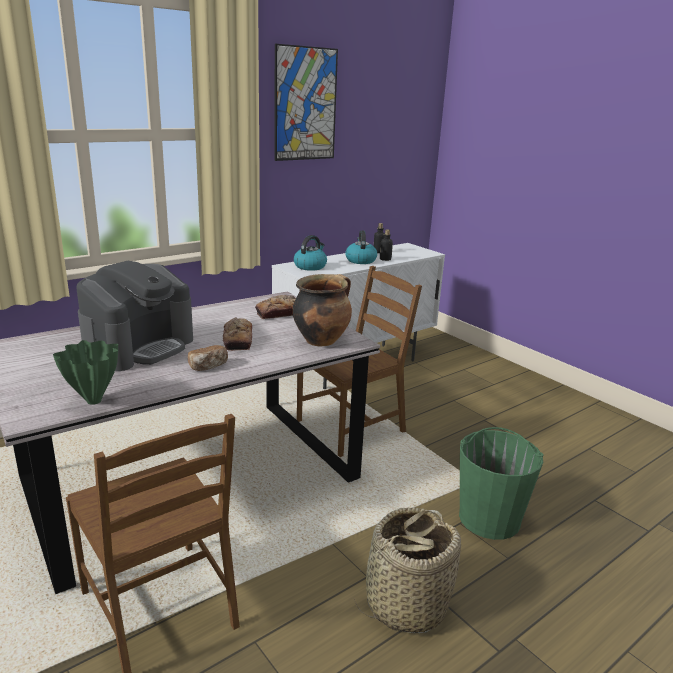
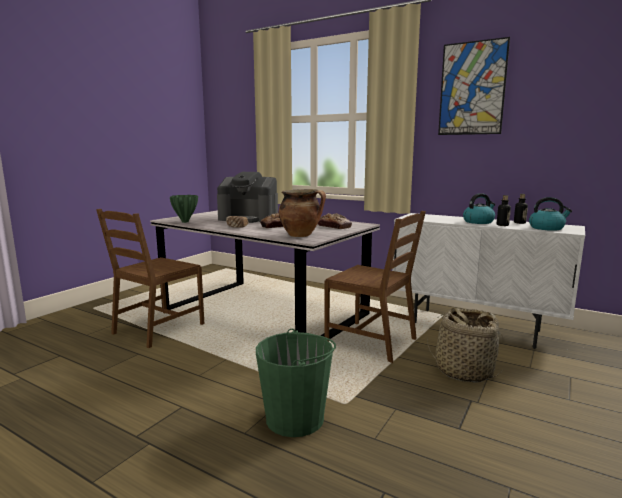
camera: 70 degrees right, 10 degrees down
(310, 266) = (428, 217): kettle -> kettle (547, 228)
(405, 603) = (176, 392): basket -> basket (463, 371)

